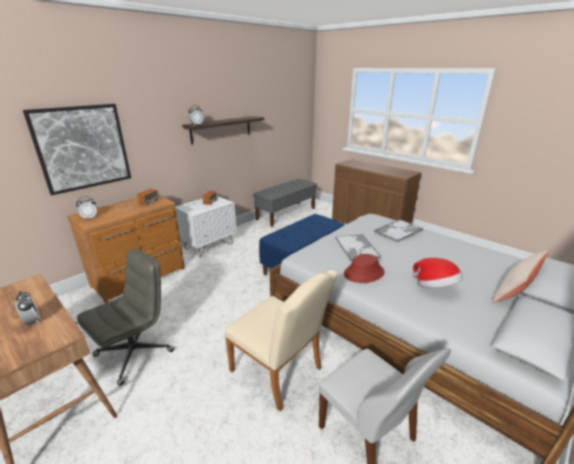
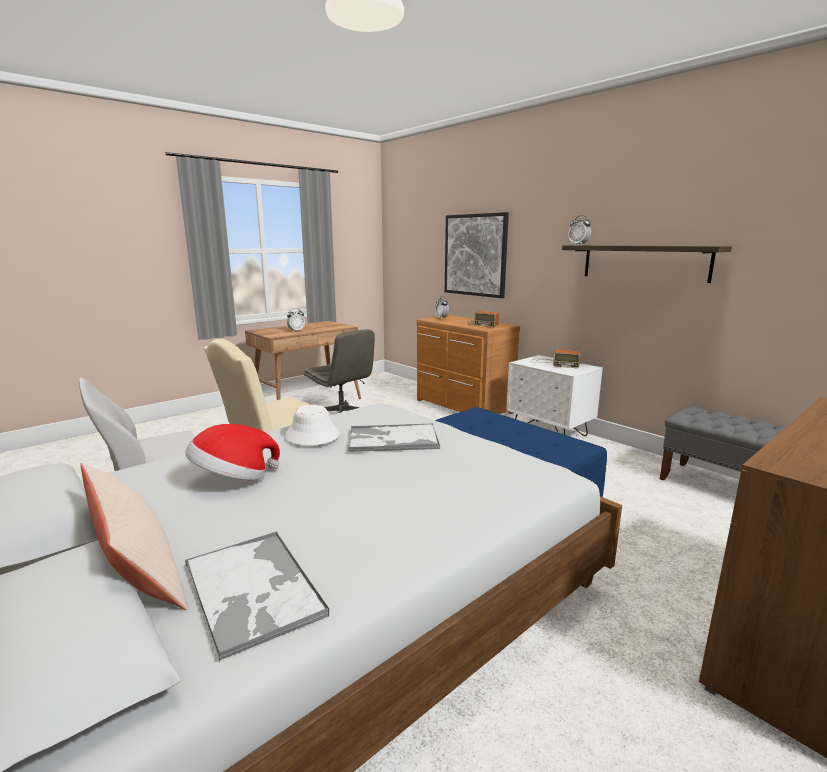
camera: 95 degrees right, 10 degrees down
(364, 273) = (312, 435): red hat -> white hat
(398, 231) = (459, 484): tray -> tray (253, 590)

